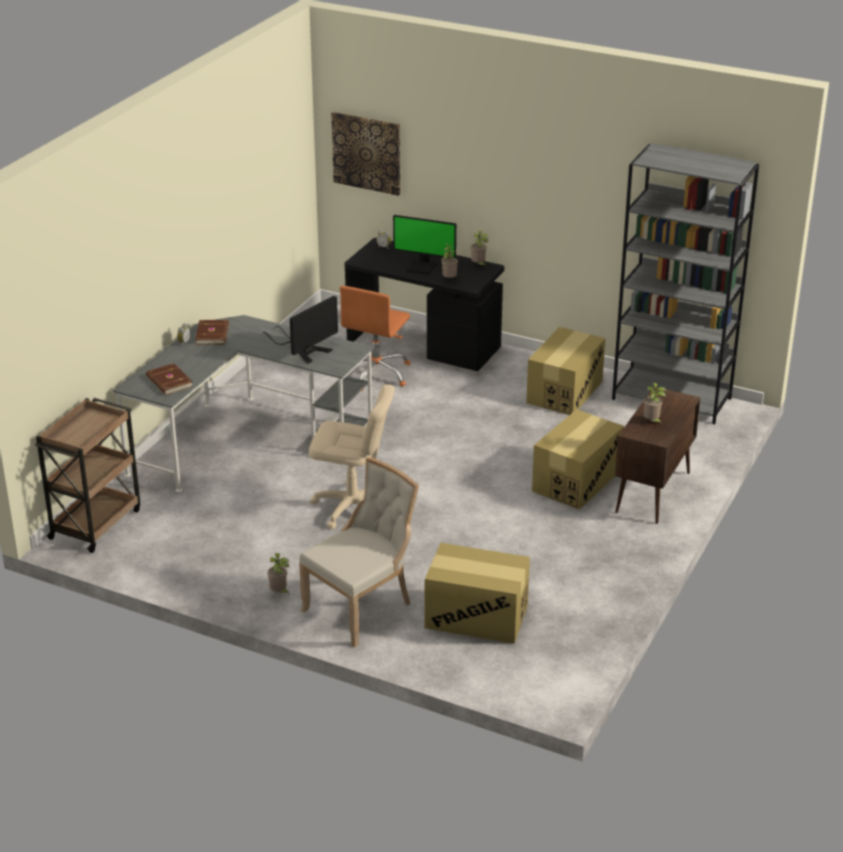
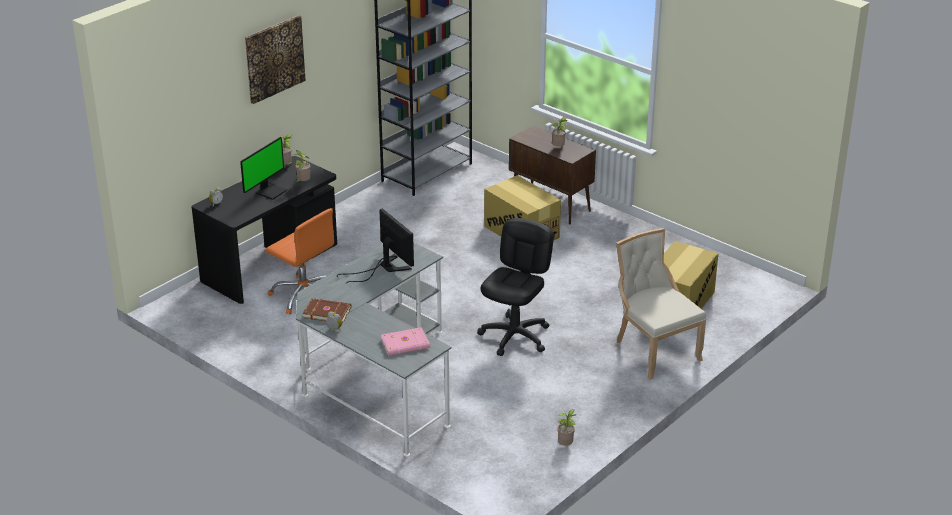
camera: 75 degrees left, 0 degrees up
(96, 523) = (481, 479): brown cart -> none
(168, 382) = (405, 344): brown book -> pink book
(279, 592) = (622, 387): potted plant -> potted plant (566, 445)
(353, 508) = (515, 336): beige office chair -> black office chair
(367, 153) = (169, 131): picture -> picture (274, 58)
(564, 392) = (390, 213): cardboard box -> none

